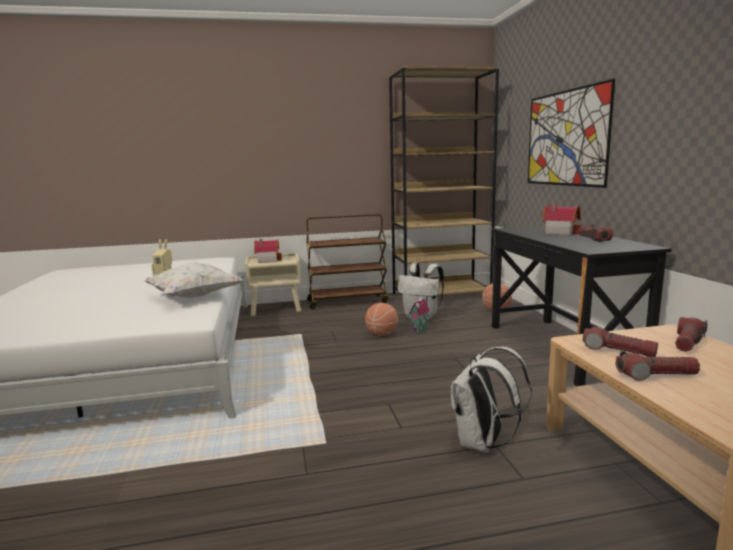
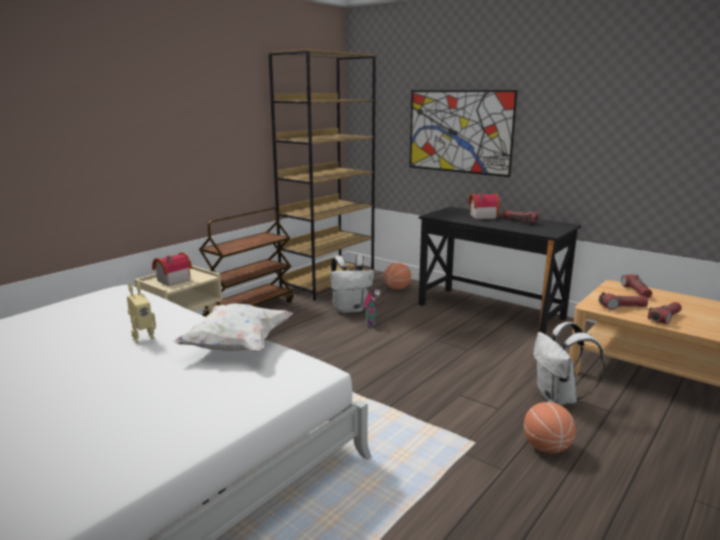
camera: 40 degrees left, 5 degrees up
(382, 334) = (345, 335): basketball -> basketball (546, 447)

